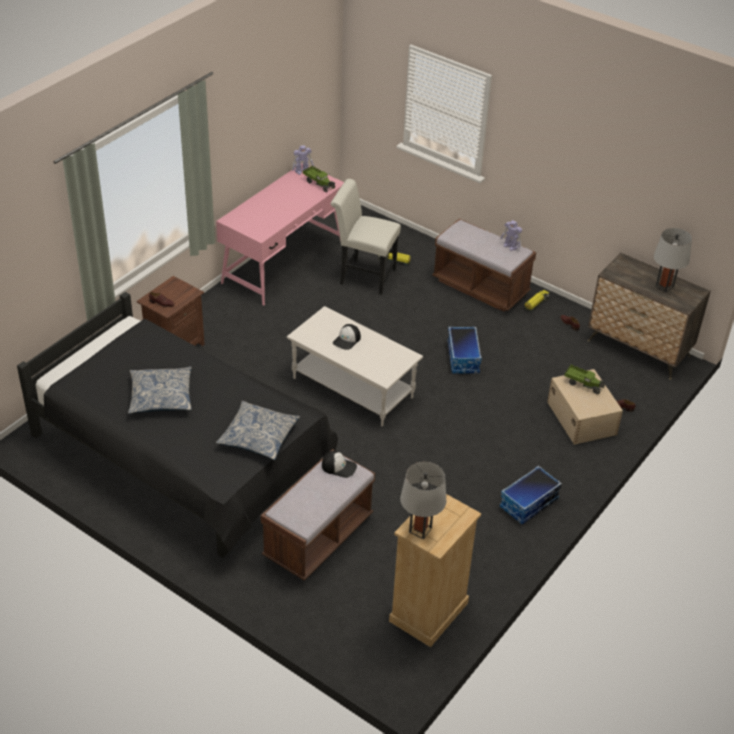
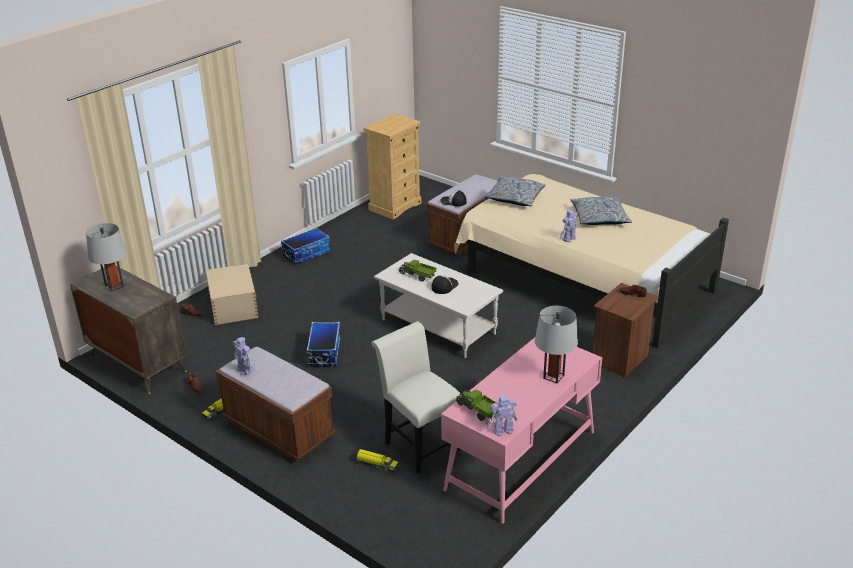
camera: 175 degrees left, 10 degrees down
(182, 456) = (581, 278): black bed -> beige bed
(207, 363) = (568, 239): none -> toy robot
(363, 275) = (419, 443): white chair -> white chair turned 150 degrees counterclockwise
(420, 530) = (404, 122): grey table lamp -> grey table lamp (553, 376)
(583, 384) = (228, 287): toy truck -> toy truck (417, 275)

